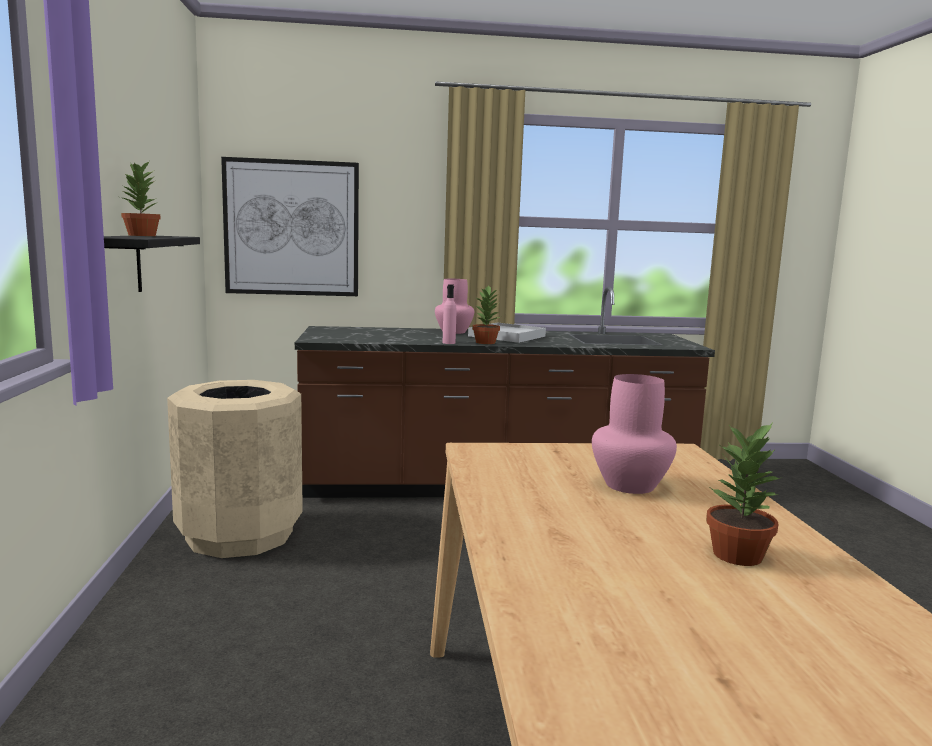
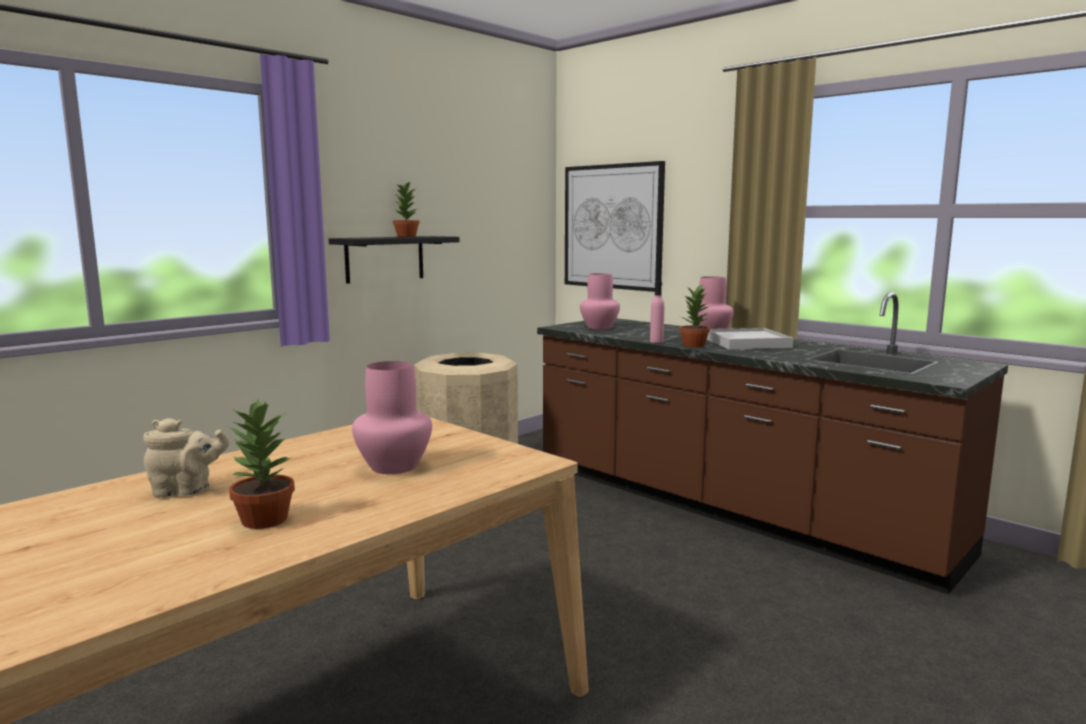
camera: 50 degrees right, 0 degrees up
(350, 336) = (599, 327): none -> pink vase
(596, 569) = (186, 490): none -> beige teapot

